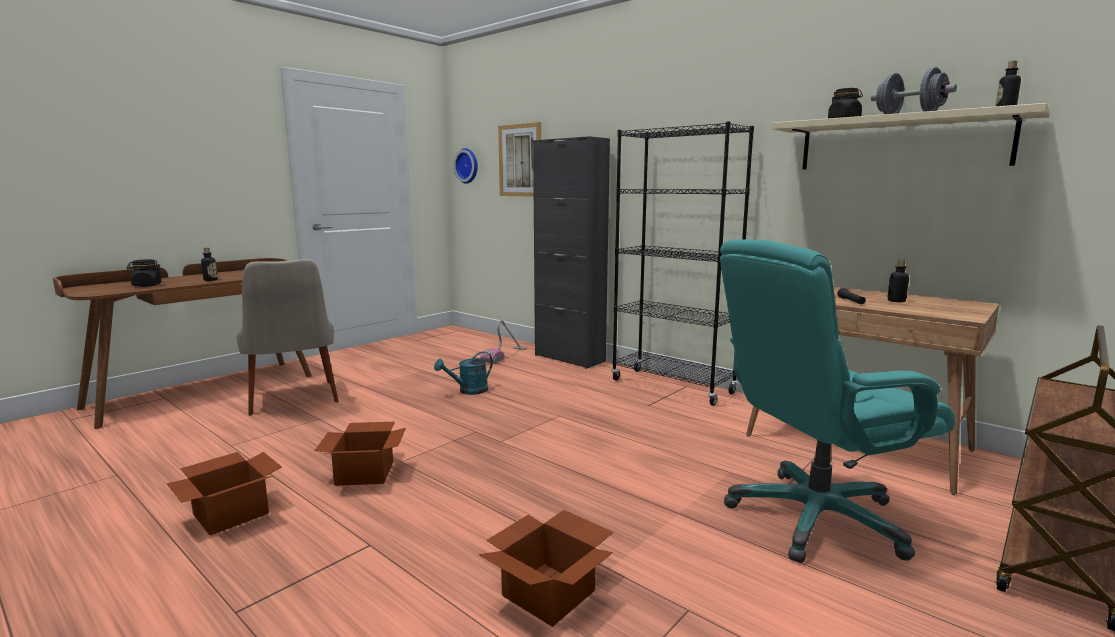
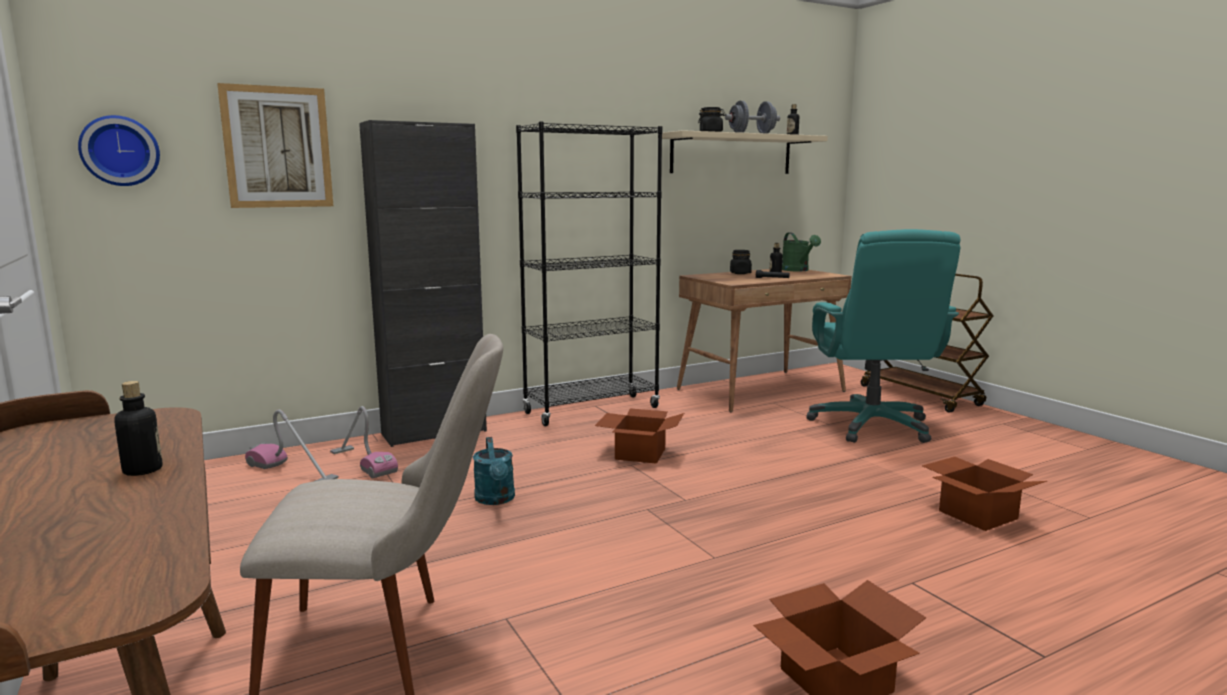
camera: 70 degrees left, 0 degrees up
(146, 285) = (97, 535): black jar -> black jar (740, 273)
(366, 472) = (738, 580): cardboard box -> cardboard box (639, 453)
(482, 347) = (291, 471): none -> vacuum cleaner
(965, 305) = (798, 270): none -> green watering can

